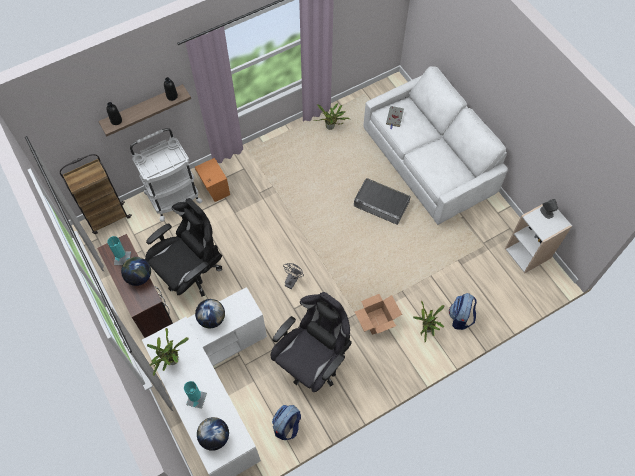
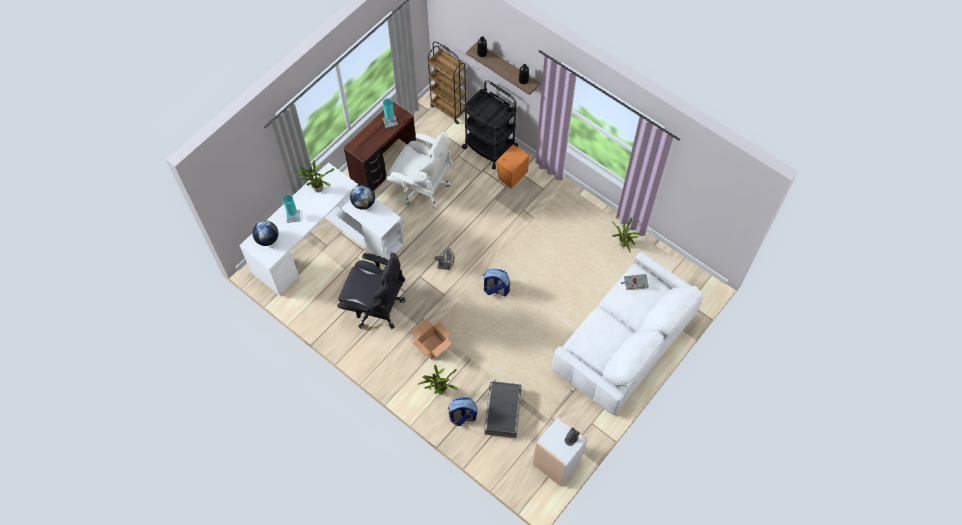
camera: 70 degrees right, 0 degrees up
(139, 277) = (378, 139): globe -> none
(173, 198) = (489, 147): white cart -> black cart
(190, 275) = (421, 188): black office chair -> white office chair
(287, 426) = (314, 306): backpack -> backpack (496, 289)
(381, 204) = (555, 314): grey storage box -> grey storage box (503, 411)

